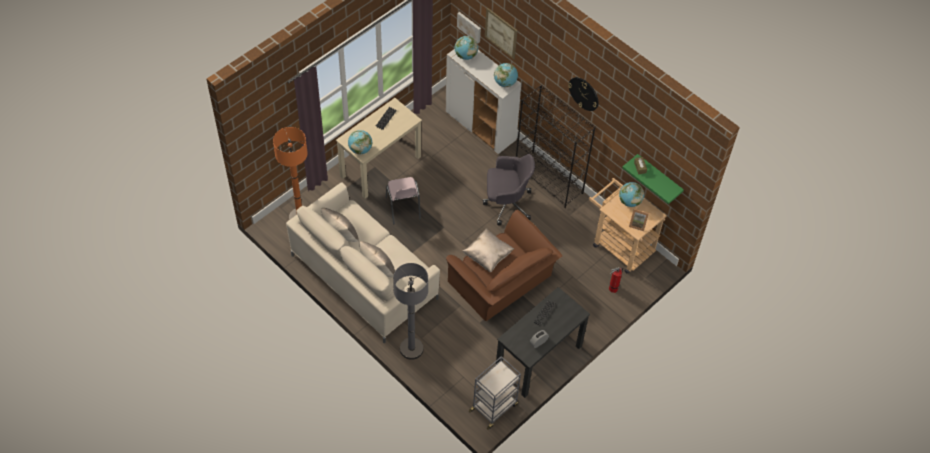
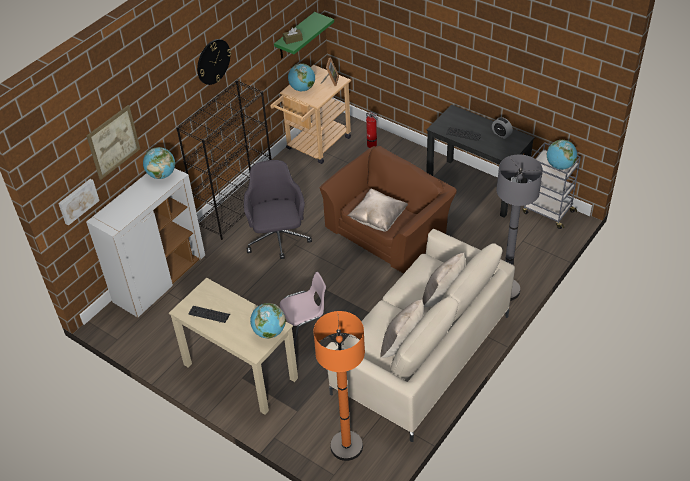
camera: 95 degrees left, 10 degrees down
(465, 56) = (115, 217): globe -> globe (560, 166)

